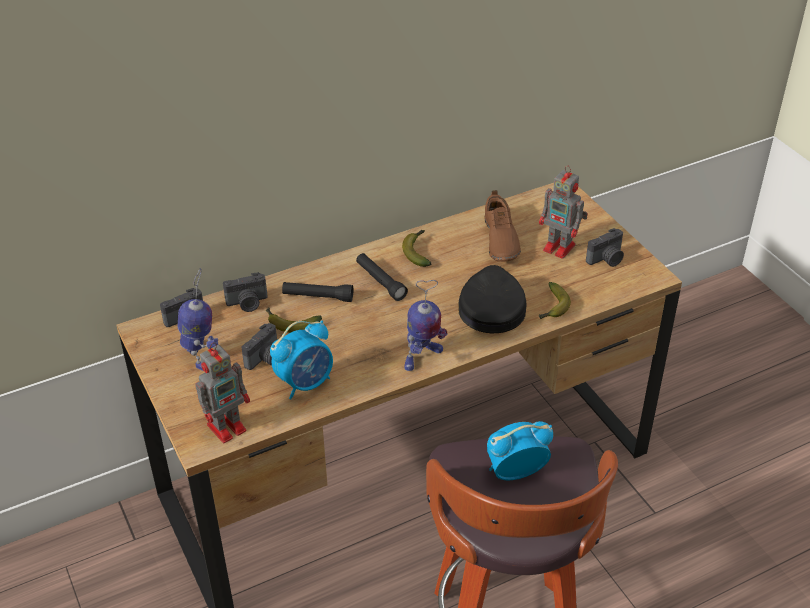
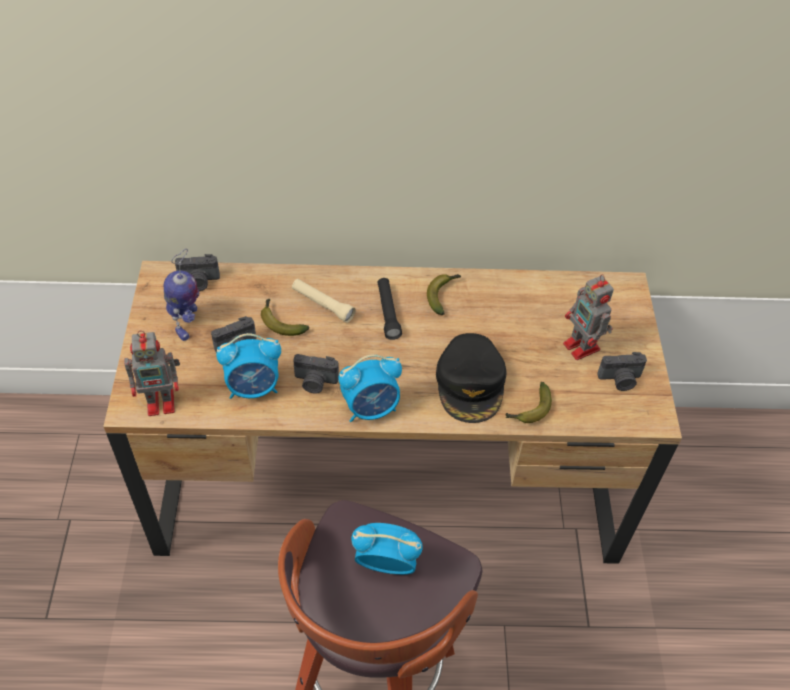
camera: 25 degrees right, 10 degrees up
(247, 303) = (259, 285): camera -> camera (315, 382)
(318, 297) = (322, 305): black flashlight -> beige flashlight
(422, 358) = (371, 408): toy robot -> alarm clock
(491, 307) = (471, 383): black cap -> black cap turned 150 degrees clockwise
(499, 240) = (528, 314): brown shoe -> none

